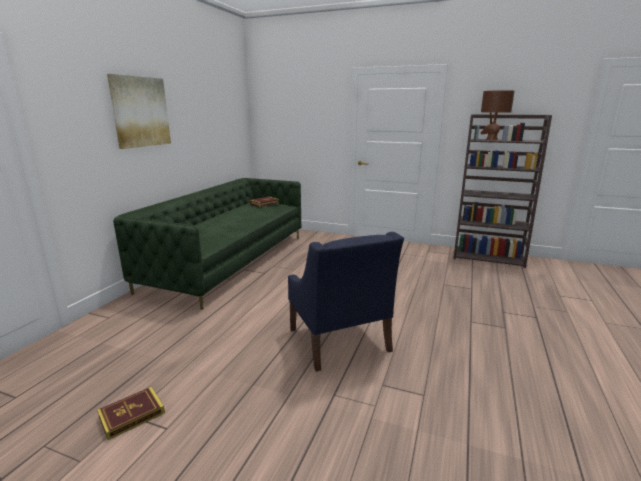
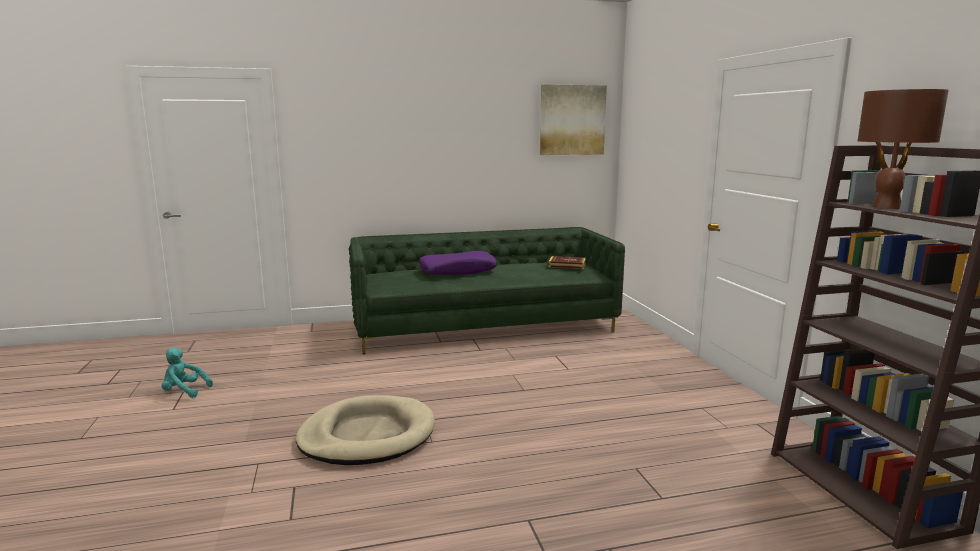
camera: 55 degrees right, 5 degrees down
(132, 415) = (184, 391): book -> turquoise plush toy
(140, 112) = (408, 132): picture -> picture (572, 120)
(216, 223) = (458, 271): none -> purple pillow
(339, 340) = (367, 435): blue armchair -> beige dog bed

